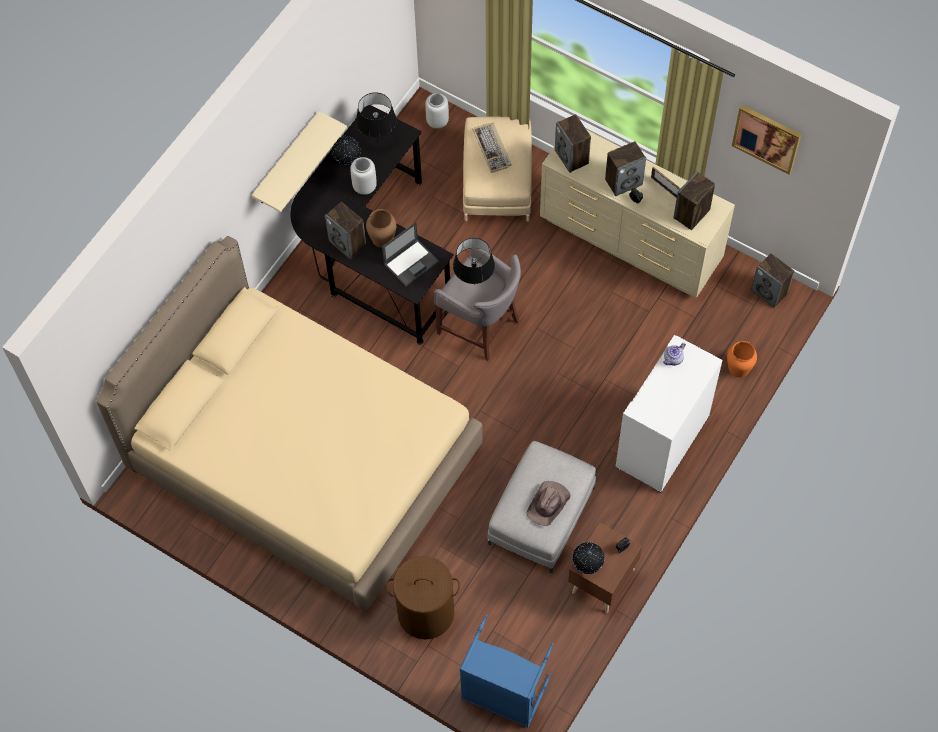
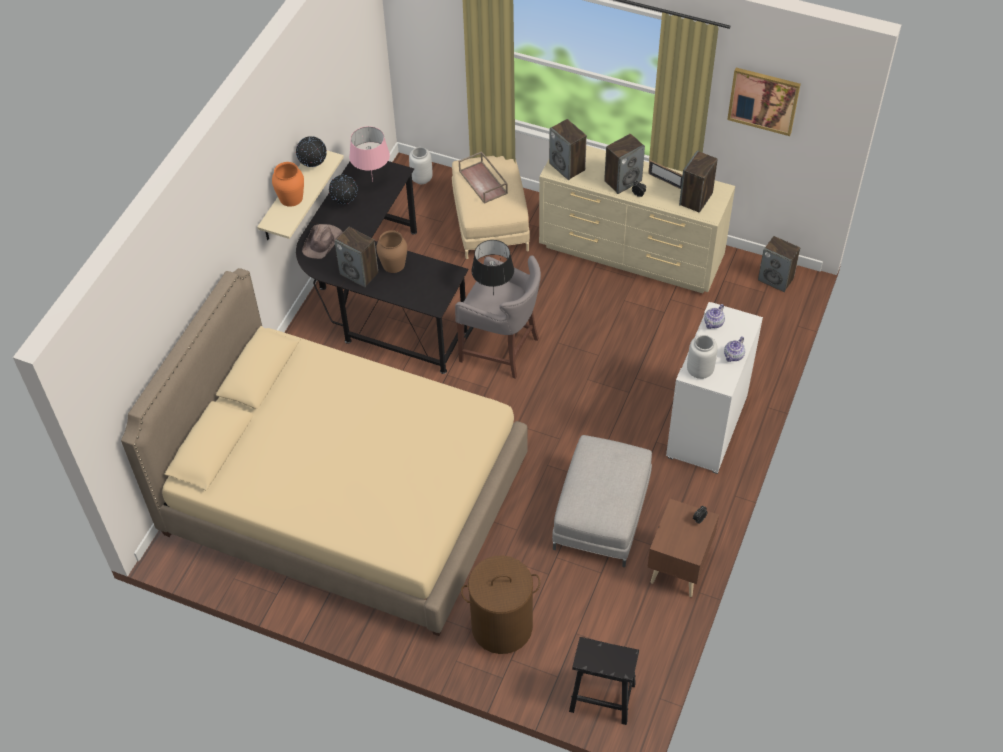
camera: 10 degrees left, 10 degrees down
(364, 186) = (366, 222): grey vase -> grey vase (699, 370)
(378, 141) = (372, 182): black table lamp -> pink table lamp
(411, 262) = (427, 281): laptop -> none
(492, 149) = (484, 182): keyboard -> brown tray
(502, 695) = (601, 697): blue laundry basket -> black stool
(548, 504) = (612, 490): brown hat -> brown hat (322, 242)
(587, 565) = (667, 541): globe -> globe (313, 165)
(684, 397) = (733, 356): none -> teapot
(739, 367) = (764, 349): orange vase -> orange vase (291, 198)

